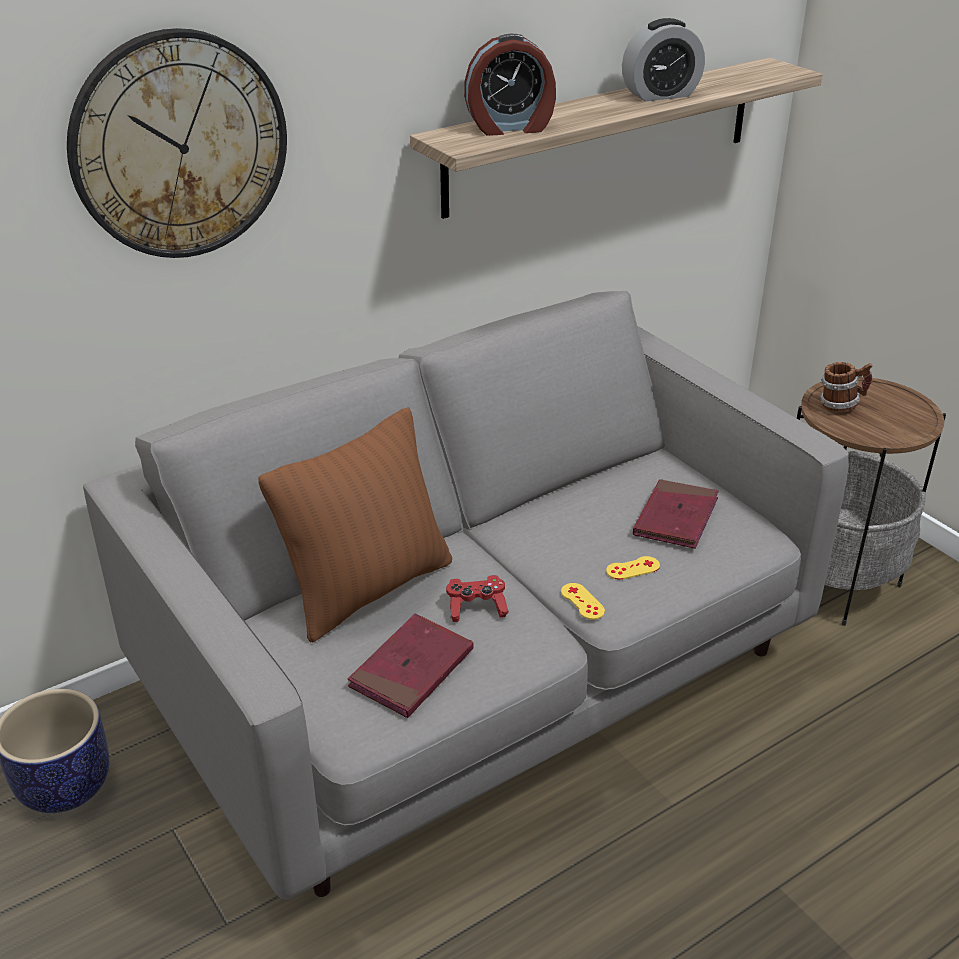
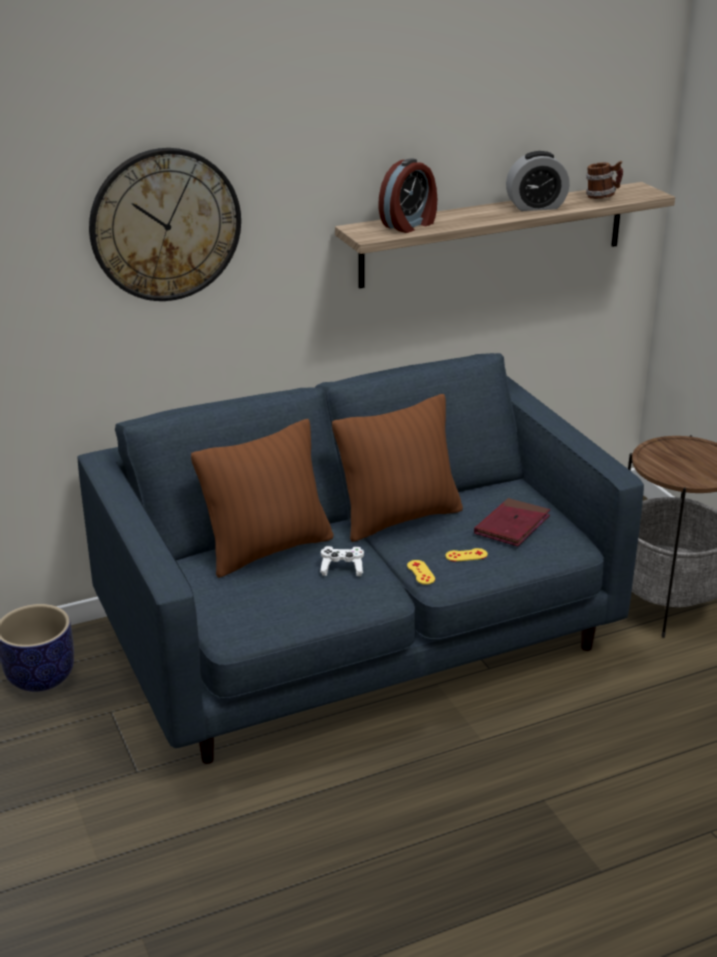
camera: 10 degrees right, 5 degrees down
(412, 669) = (284, 601): red book -> none
(476, 607) = (342, 568): red game controller -> white game controller
(479, 679) = (358, 643): grey sofa -> blue sofa
(510, 127) = (409, 225): alarm clock -> alarm clock turned 45 degrees counterclockwise
(528, 522) = (399, 518): none -> brown pillow
(841, 405) = (664, 455): mug -> mug (602, 197)

